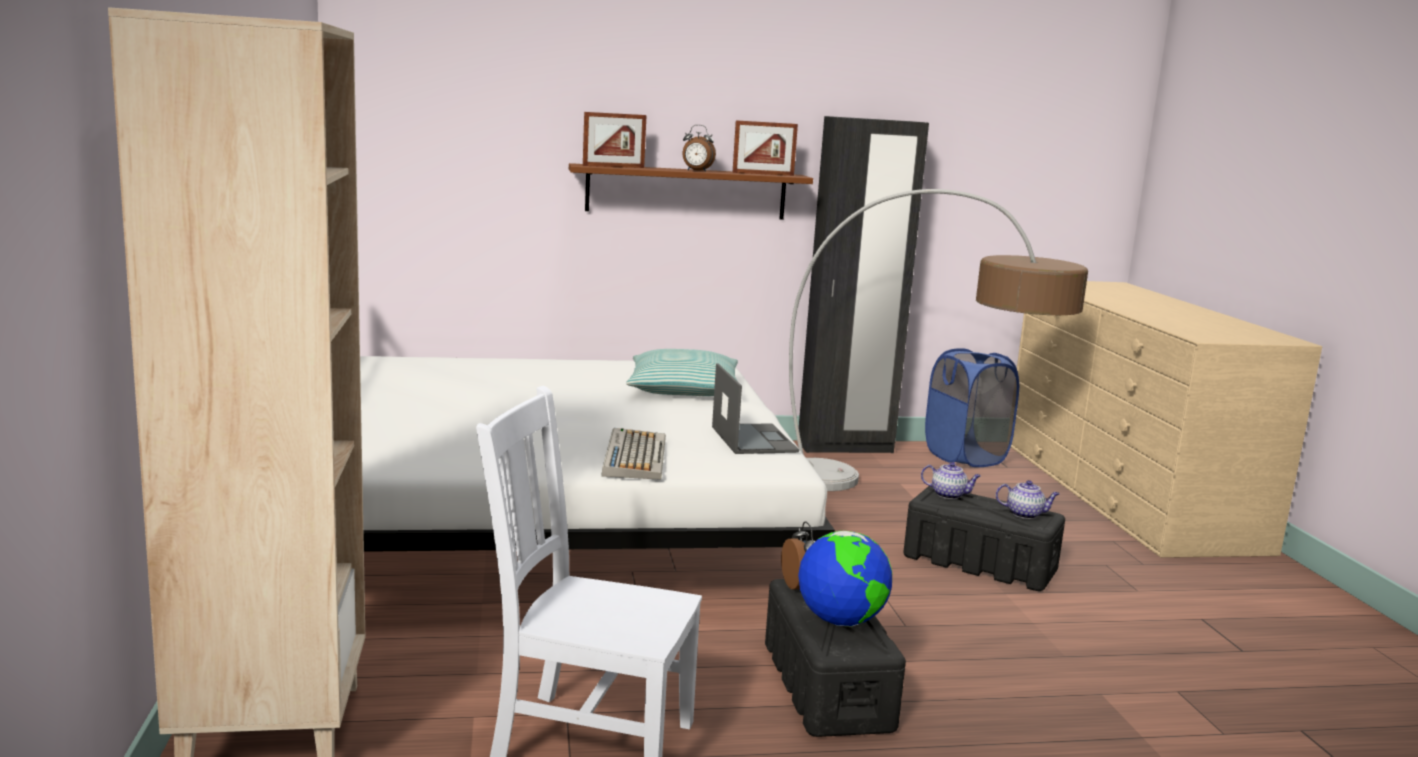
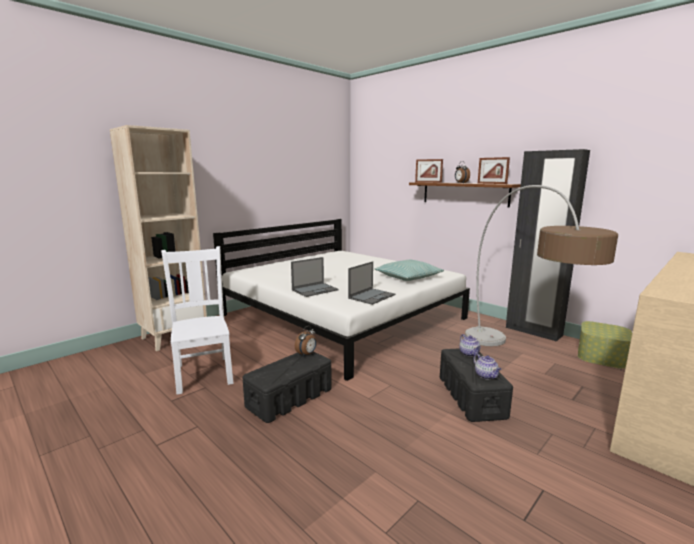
camera: 55 degrees right, 0 degrees up
(634, 456) = (315, 290): keyboard -> laptop
(841, 621) = (284, 369): globe -> none
(965, 456) = (601, 356): blue laundry basket -> storage box

